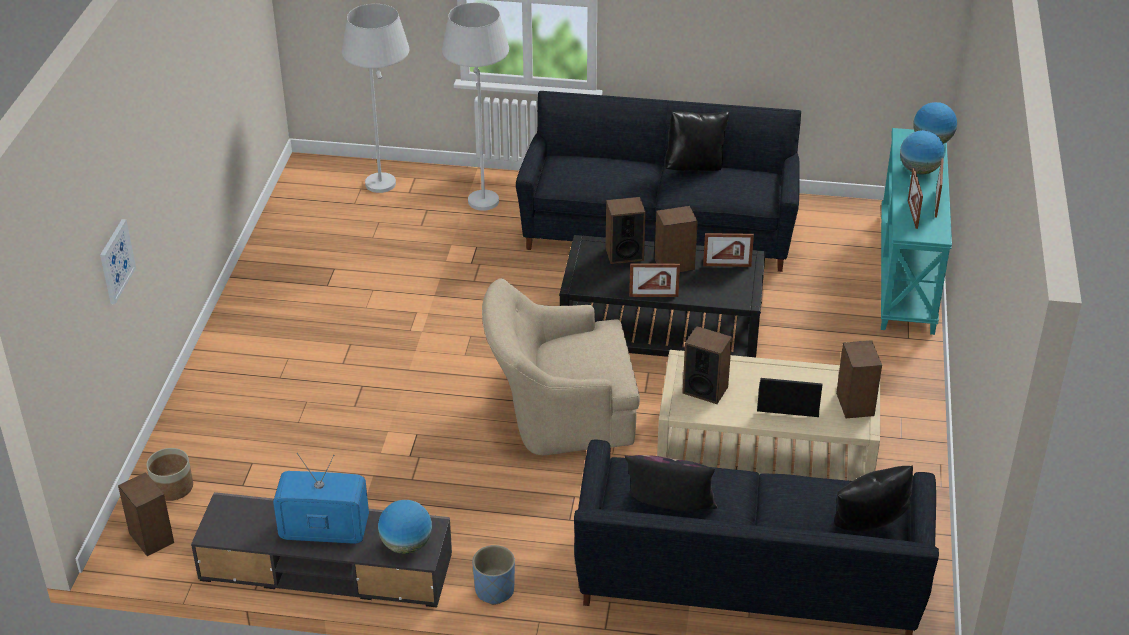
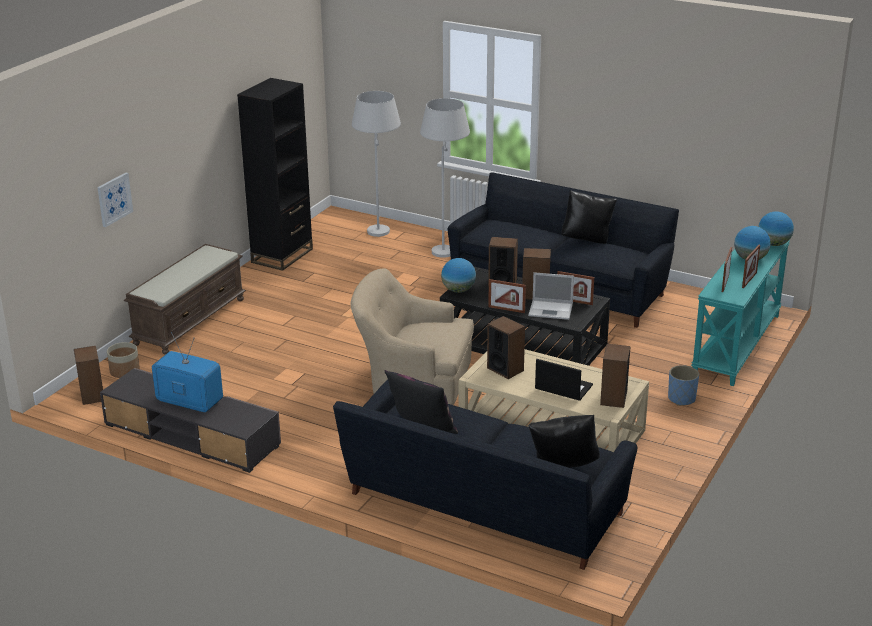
camera: 20 degrees right, 10 degrees down
(212, 384) = (189, 321): none -> brown bench
(275, 249) = (282, 256): none -> black bookcase
(406, 545) = (237, 421): globe -> globe (458, 290)
(495, 590) = (296, 471): blue planter -> blue planter (681, 399)
(708, 285) = (551, 310): none -> laptop

